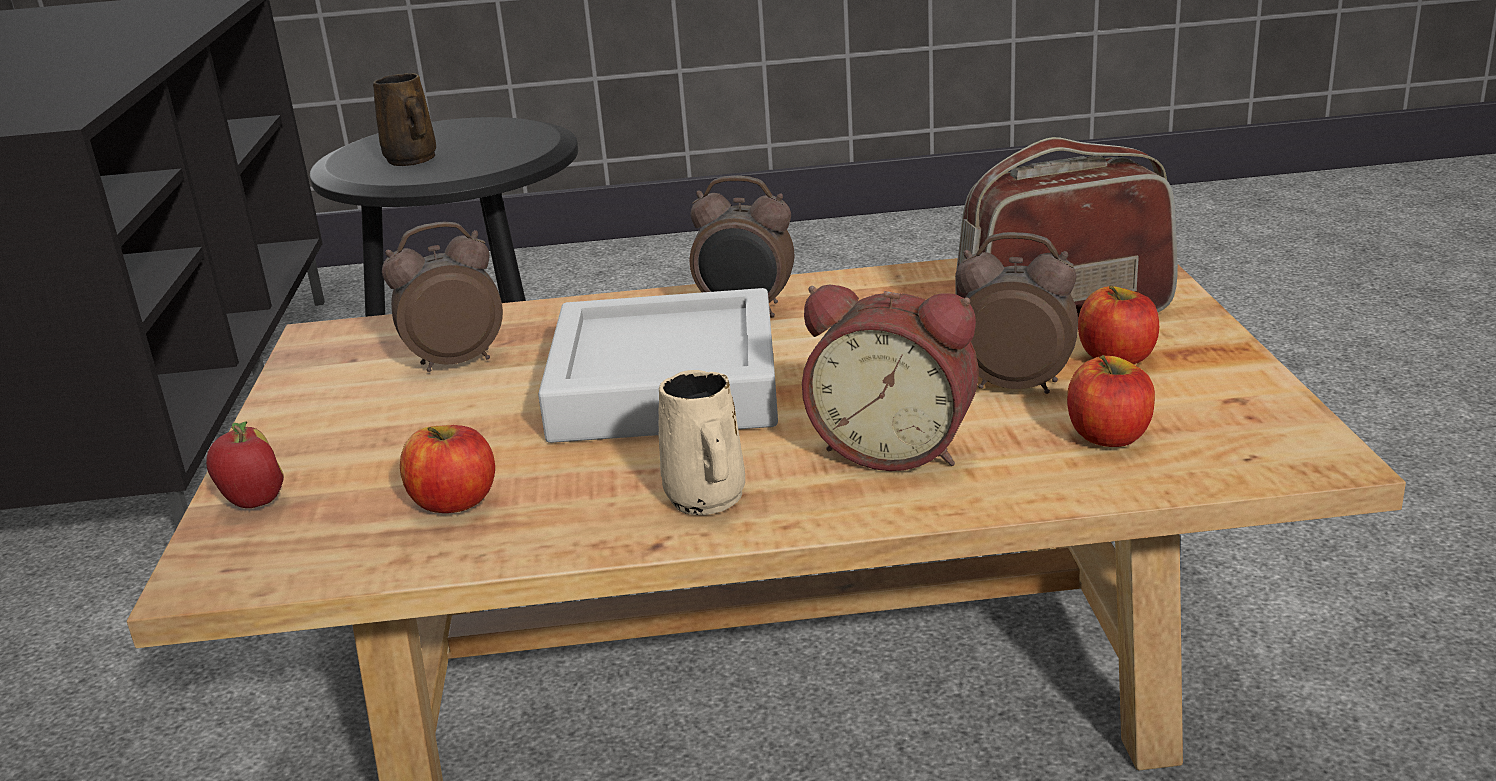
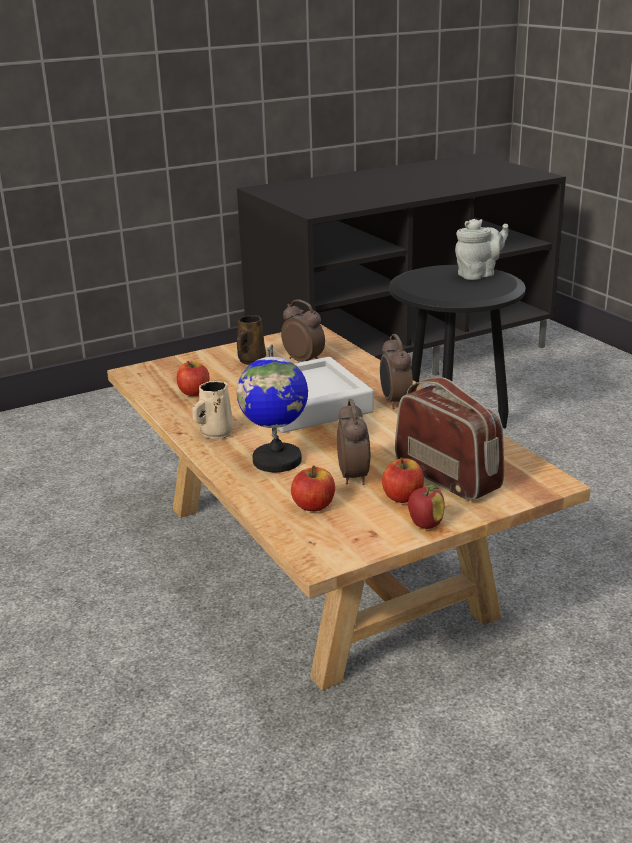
camera: 65 degrees right, 0 degrees up
(254, 503) = (180, 363): apple -> apple (425, 524)
(412, 161) = (432, 281): brown mug -> brown mug (251, 361)
(440, 132) = (478, 274): none -> grey teapot
(895, 448) = (276, 460): alarm clock -> globe

